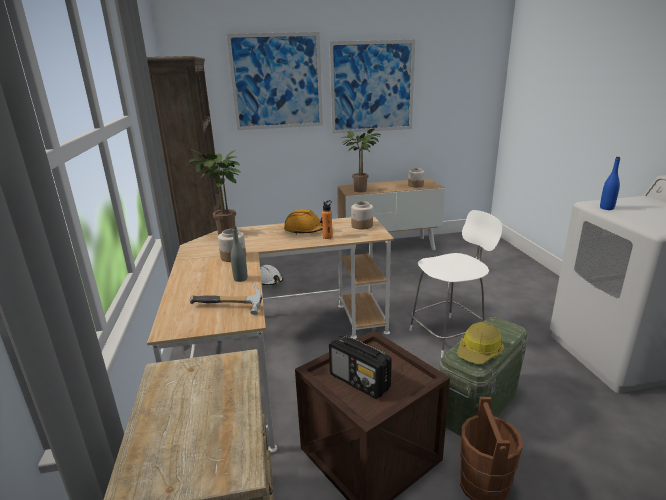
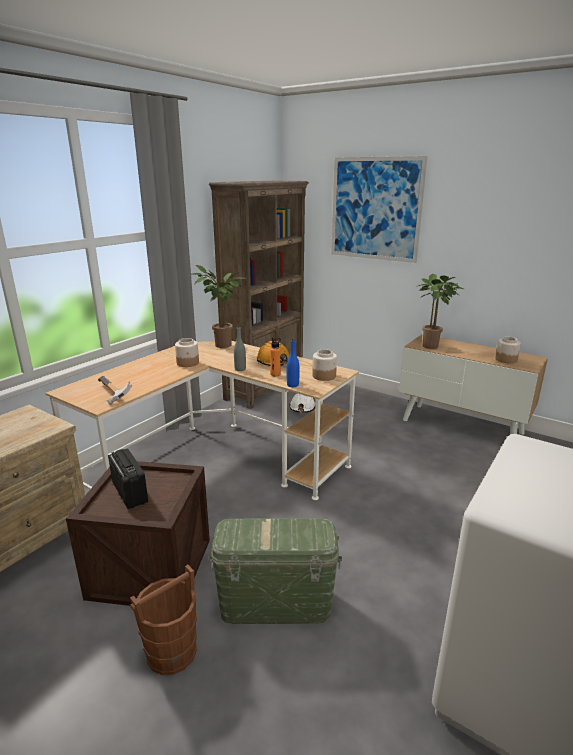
camera: 45 degrees right, 0 degrees up
(240, 279) = (156, 379): grey bottle -> grey bottle (240, 369)
(360, 382) = (129, 492): radio -> radio turned 150 degrees clockwise
(372, 87) = (484, 225): picture -> none
(448, 335) = (364, 534): white stool -> none
(479, 352) = (251, 535): hard hat -> none
(606, 208) = (522, 455): blue bottle -> blue bottle (292, 385)

